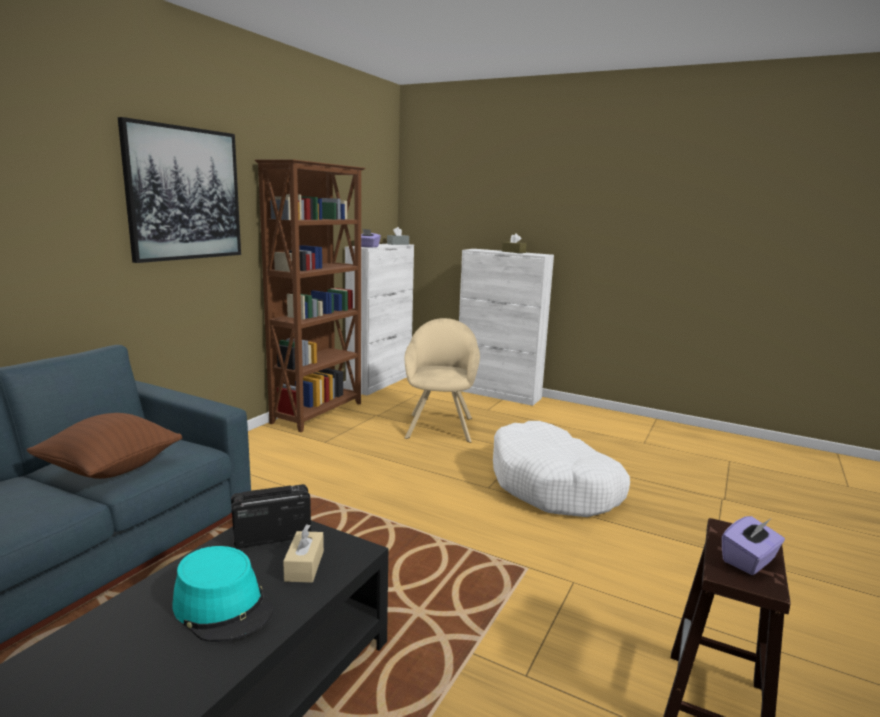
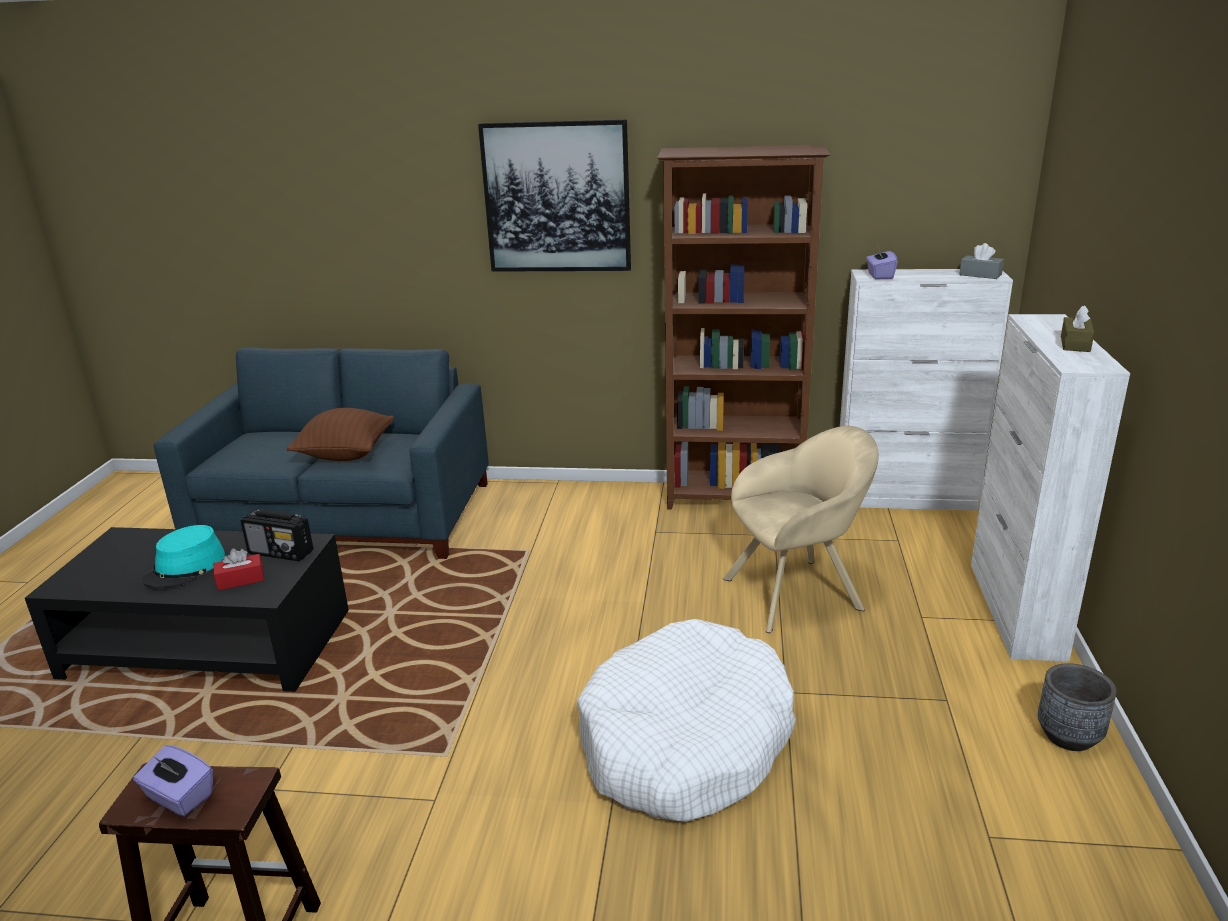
camera: 70 degrees right, 10 degrees up
(271, 536) = (281, 552): radio -> radio turned 150 degrees clockwise
(304, 565) = (240, 580): beige tissue box -> red tissue box
(588, 413) = (1068, 736): none -> grey planter

